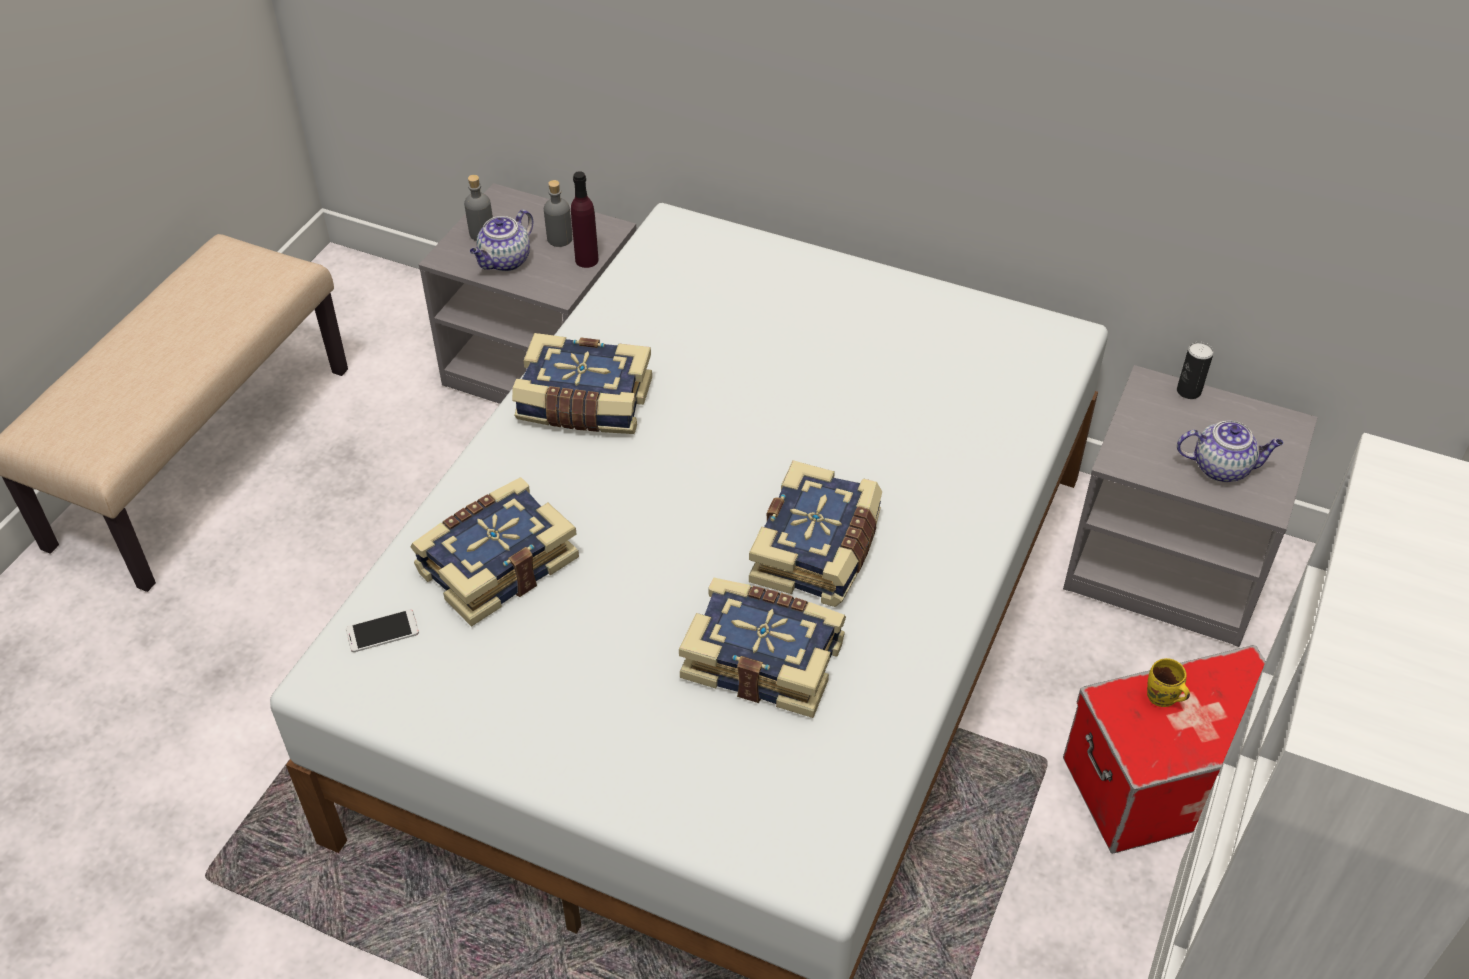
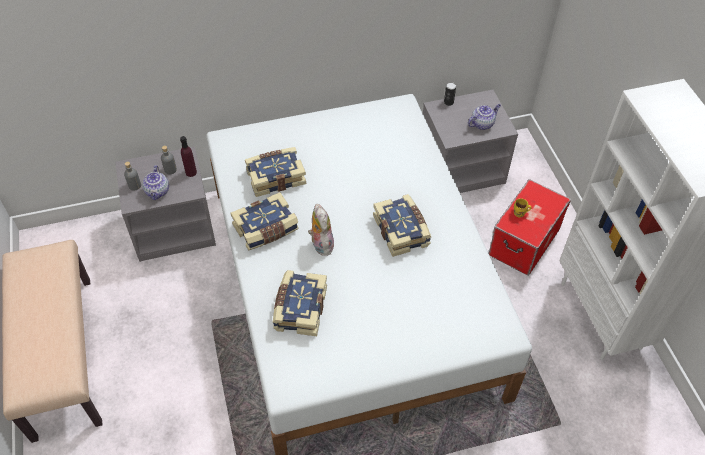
camera: 40 degrees left, 5 degrees up
(382, 631) = (286, 360): phone -> none
(647, 483) = (321, 244): none -> plush toy
(764, 658) = (422, 279): book -> book (275, 177)

